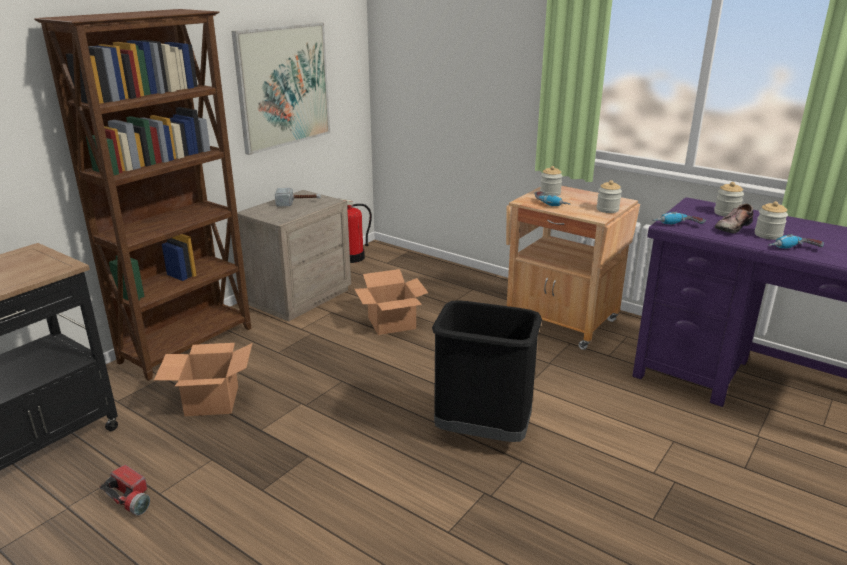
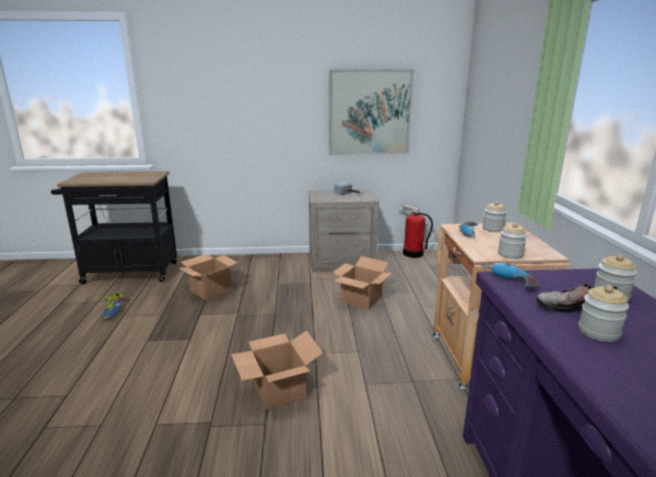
camera: 50 degrees right, 5 degrees down
(130, 498) = (114, 311): flashlight -> shoe
(189, 345) = (252, 262): brown bookcase -> none
(483, 433) = (280, 390): black trash can -> cardboard box
(793, 250) = (585, 358): power drill -> none

